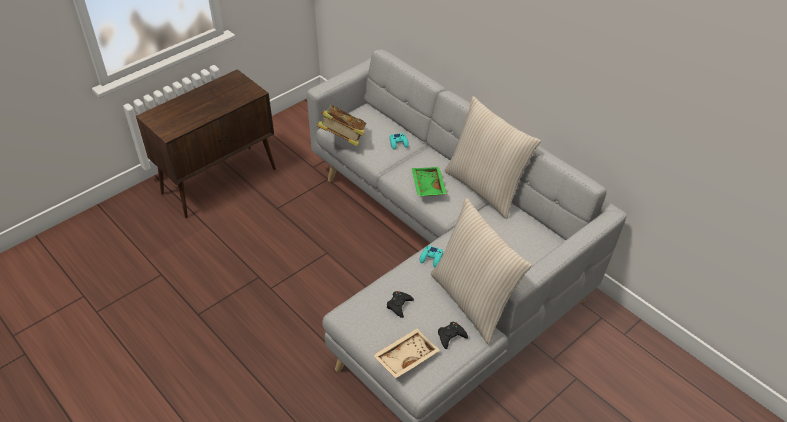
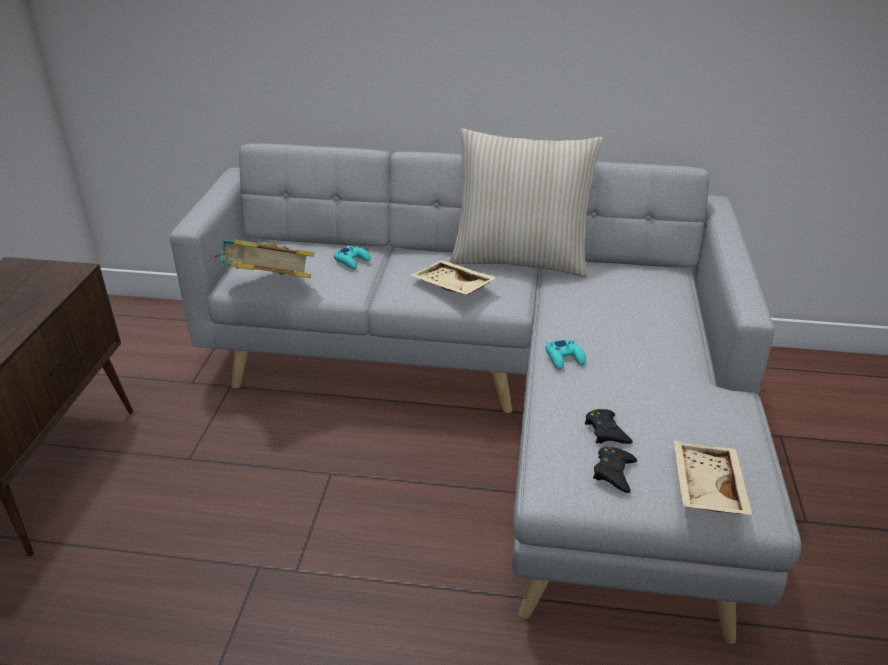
camera: 40 degrees left, 10 degrees down
(427, 186) = (451, 287): green tray -> beige tray
(451, 336) = (715, 428): black game controller -> black game controller (614, 472)
(473, 301) = (678, 375): beige pillow -> none

